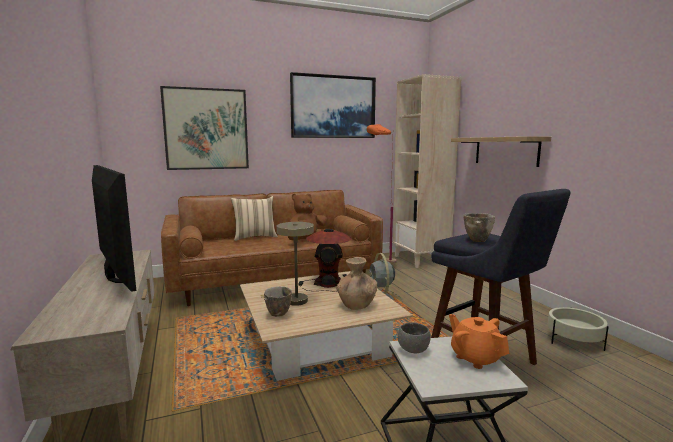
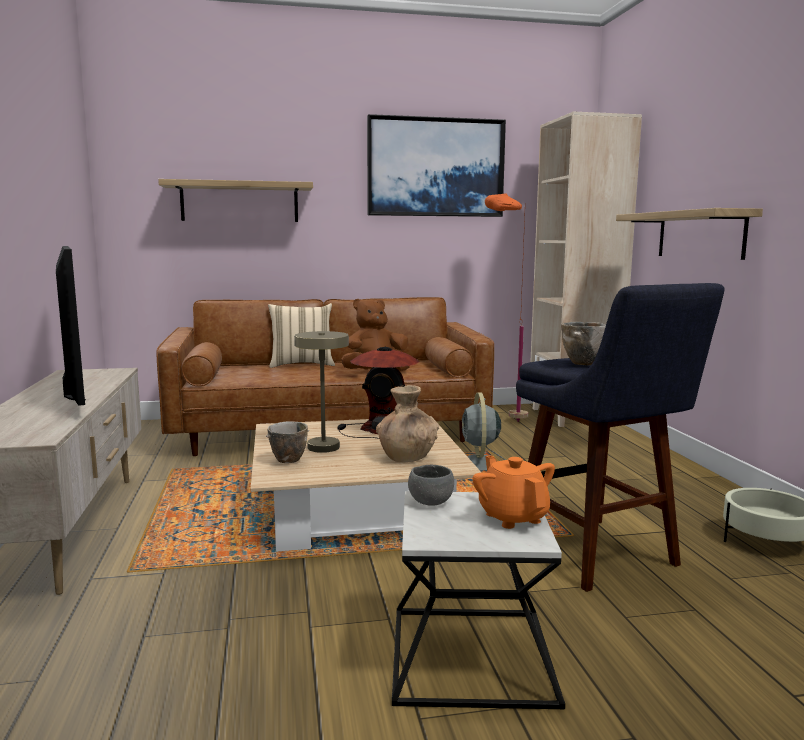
camera: 10 degrees right, 0 degrees up
(206, 129) = (239, 202): picture -> shelf

